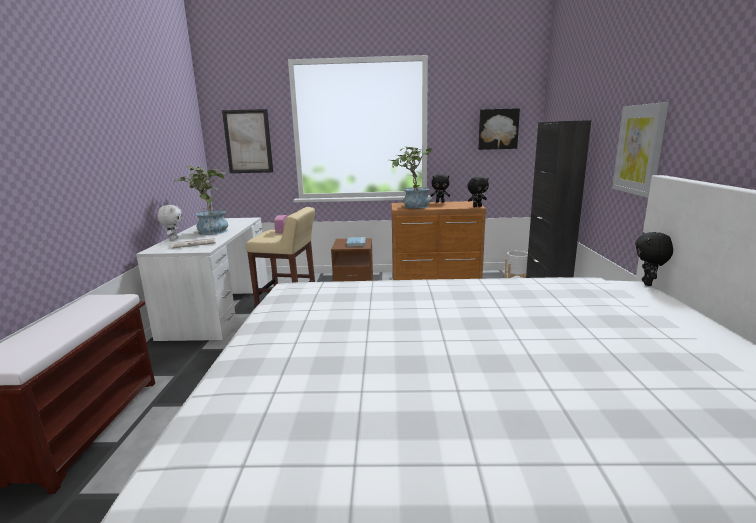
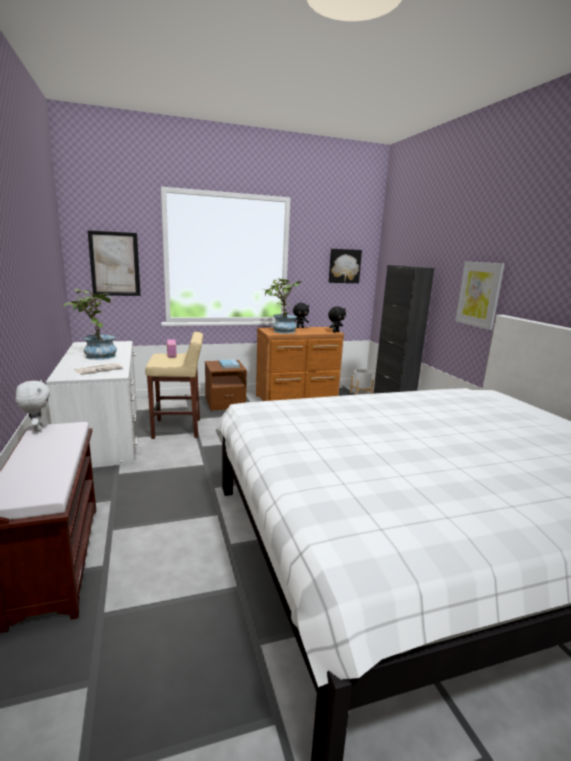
camera: 20 degrees left, 0 degrees up
(173, 239) = (67, 365): white plush toy -> white plush toy (37, 429)
(648, 283) = (497, 391): black plush toy -> none

